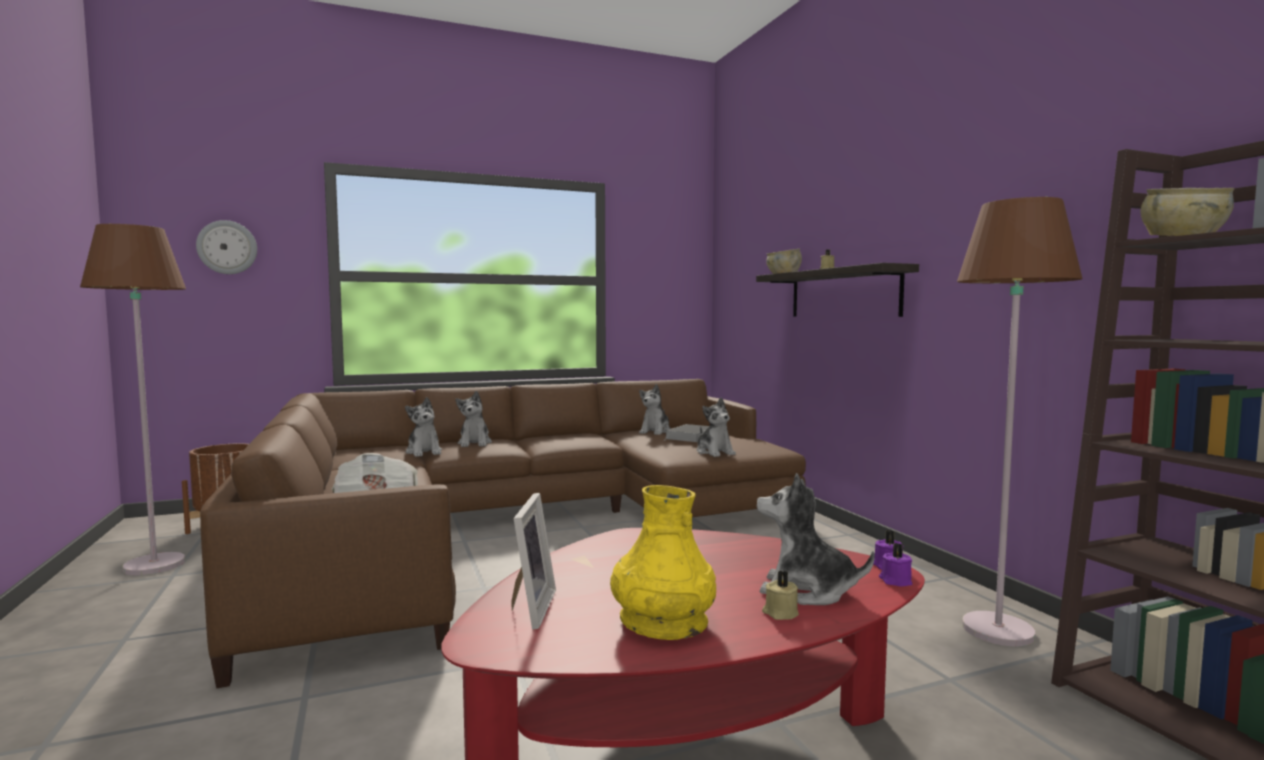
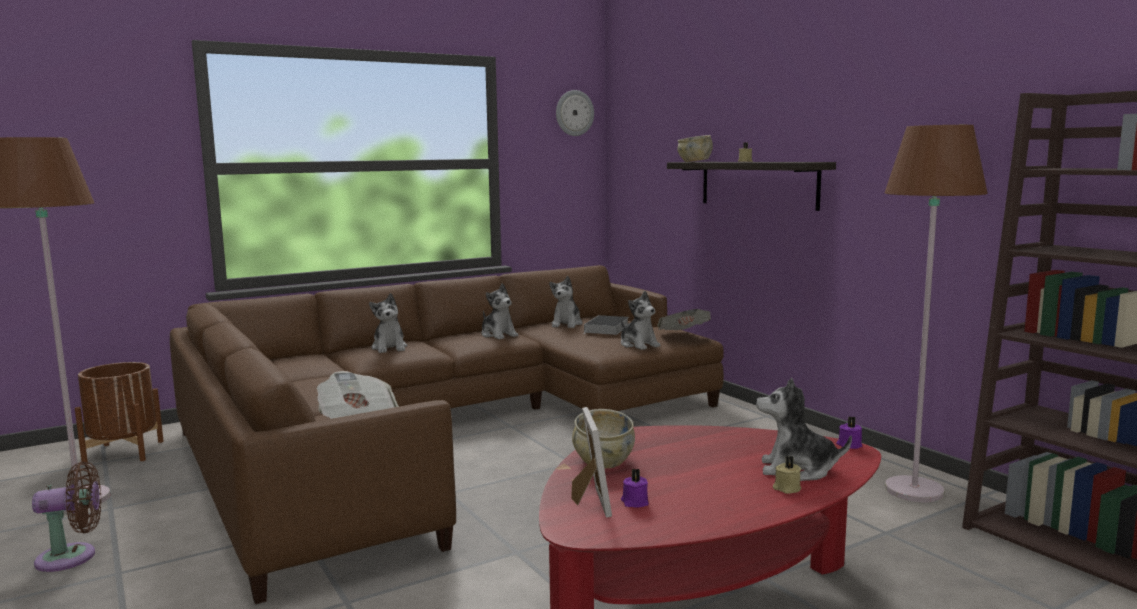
camera: 10 degrees left, 5 degrees up
(100, 619) = (72, 557): none -> brown fan
(227, 247) = (88, 141): wall clock -> wall clock (574, 113)
(424, 452) = (342, 361): plush toy -> plush toy (498, 335)
(663, 622) = (703, 503): yellow vase -> none
(764, 446) = (683, 335): none -> newspaper
(895, 581) = (859, 456): purple candle -> purple candle (634, 502)
(1182, 238) = (1066, 168): beige bowl -> beige bowl (603, 461)

